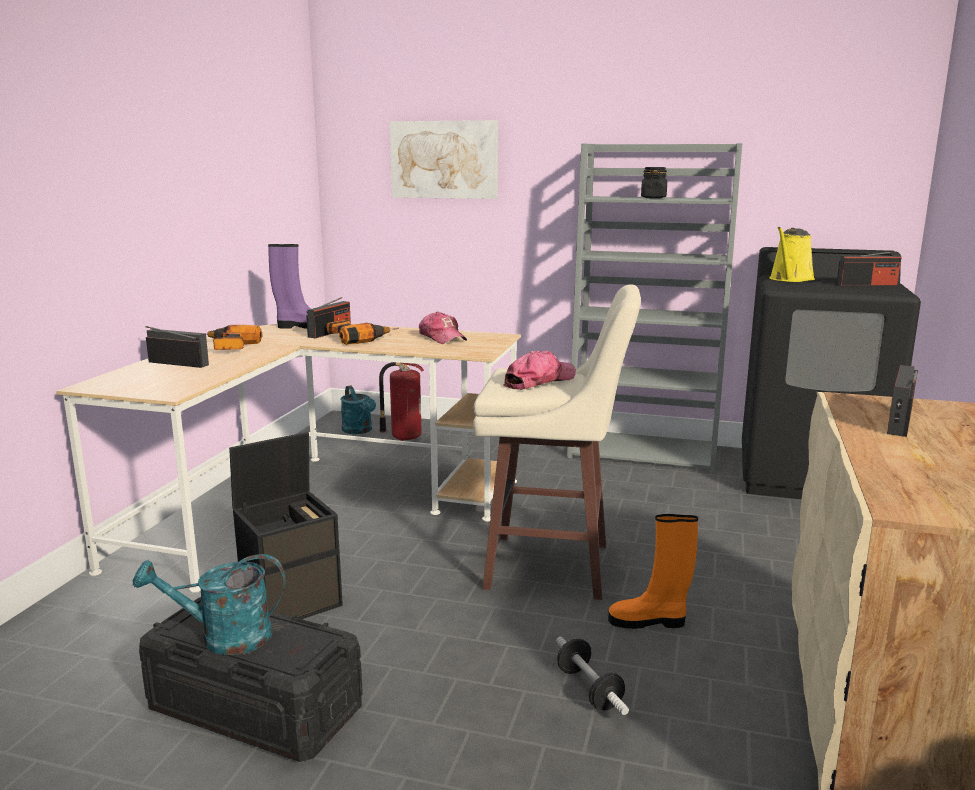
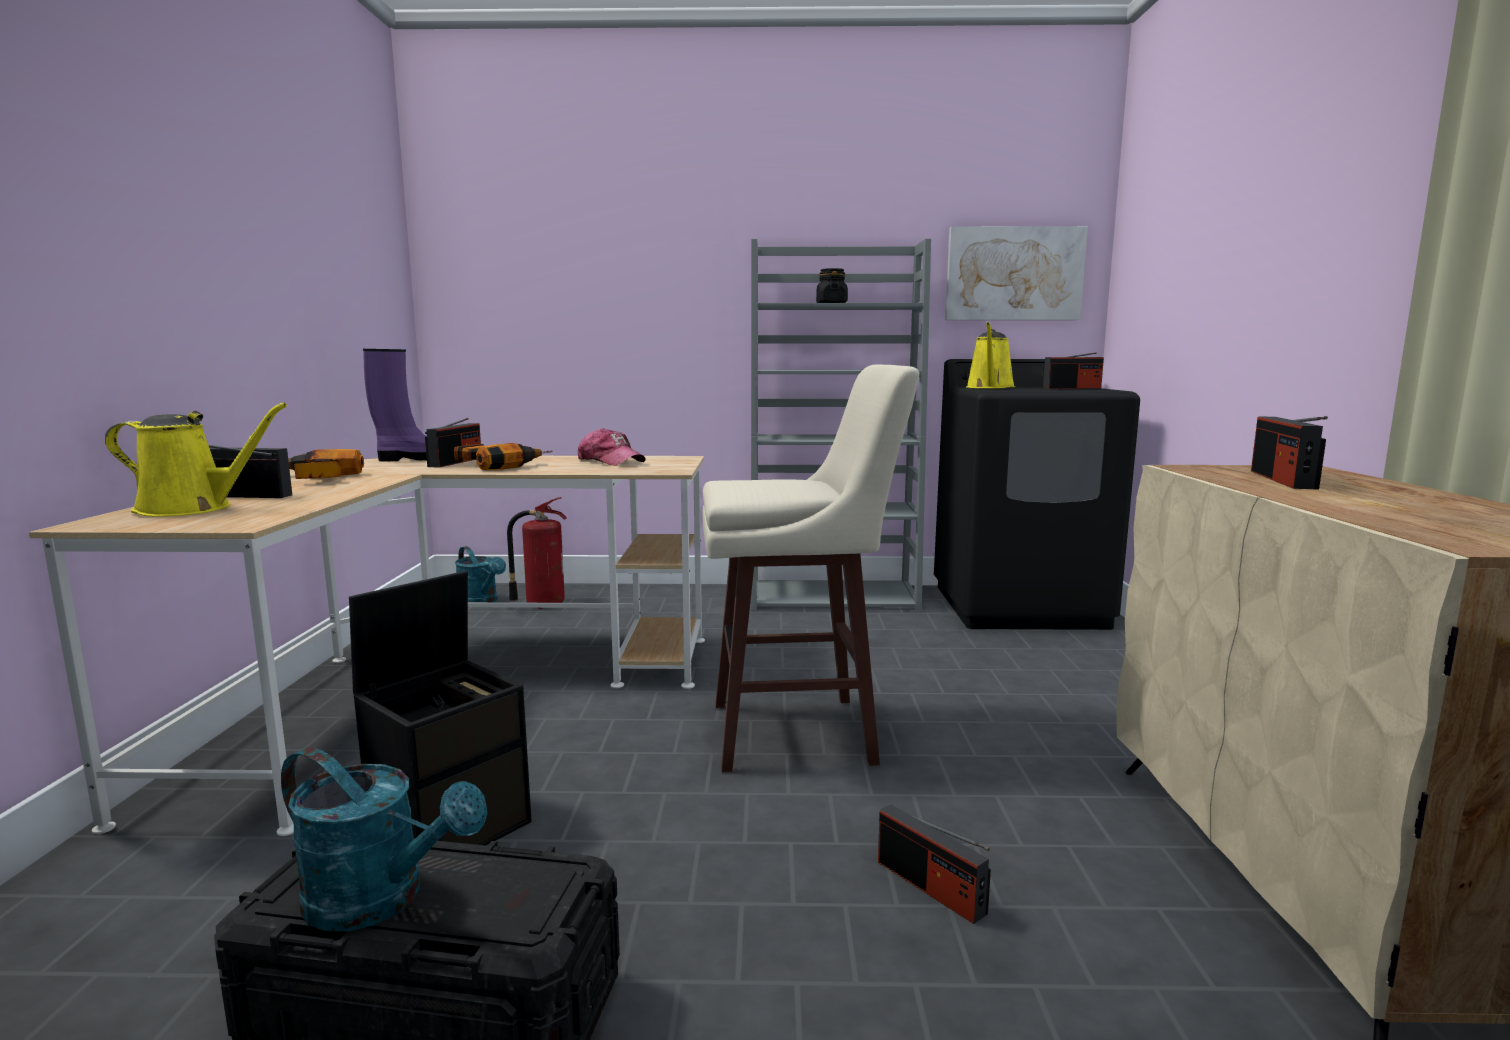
camera: 15 degrees left, 5 degrees down
(146, 375) = (192, 509): none -> yellow watering can
(223, 638) = (380, 900): turquoise watering can -> turquoise watering can turned 135 degrees counterclockwise
(444, 159) = (577, 266): picture -> picture (1014, 274)
(539, 381) = (778, 486): cap -> none
(589, 689) = (930, 887): dumbbell -> radio
(649, 621) = (951, 783): orange boot -> none

